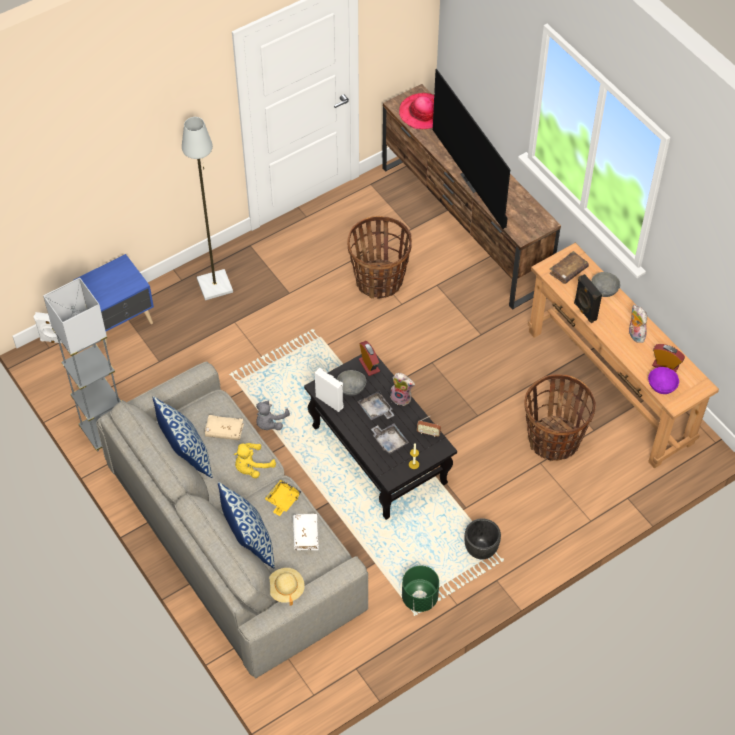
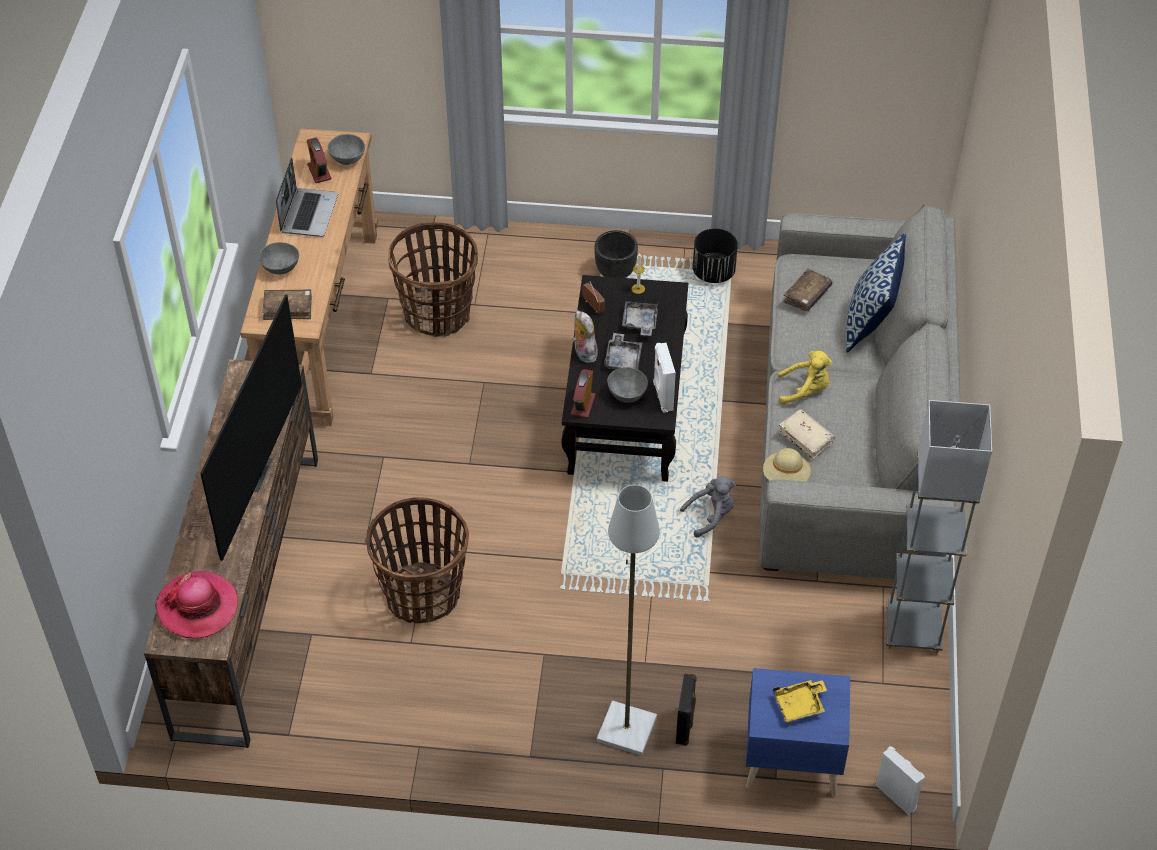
camera: 140 degrees left, 5 degrees down
(186, 455) = (869, 441): pillow -> none
(282, 500) = (802, 337): yellow tray -> yellow tray (800, 705)
(286, 589) = (876, 240): beige hat -> beige hat (786, 477)
(305, 534) = (807, 295): white book -> brown book
(419, 598) = (714, 272): green planter -> black planter
(584, 311) = (326, 262): black speaker -> black speaker (685, 726)
(634, 334) = (308, 213): plush toy -> laptop
(661, 386) = (347, 159): purple bowl -> grey bowl

